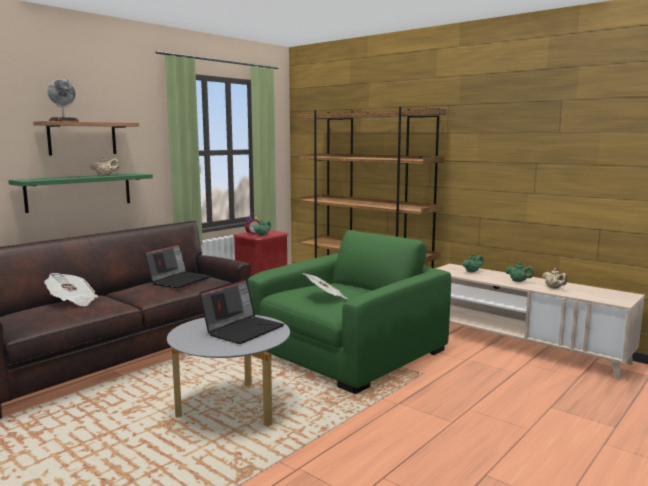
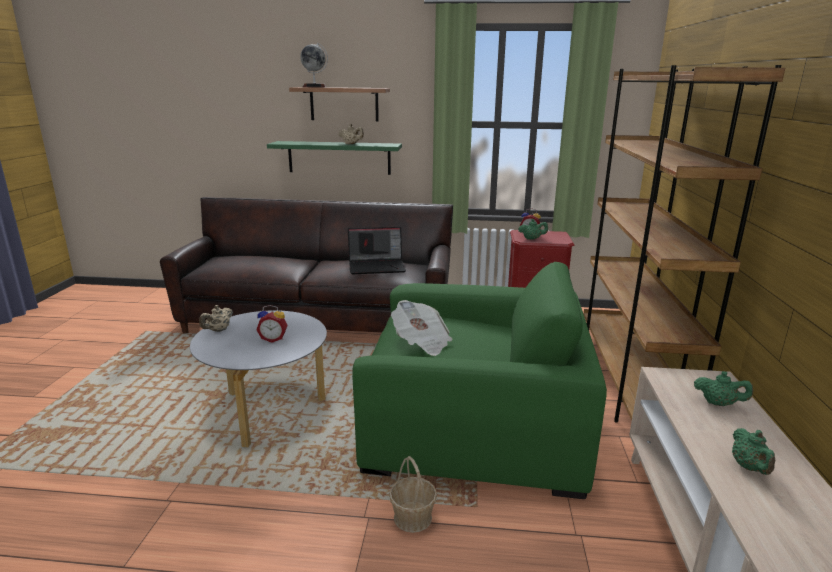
camera: 55 degrees right, 10 degrees up
(73, 302) = (272, 259): newspaper -> none
(243, 329) = (273, 339): laptop -> alarm clock
(413, 391) = (413, 517): none -> basket
(554, 288) = (784, 525): beige teapot -> beige teapot (218, 330)

